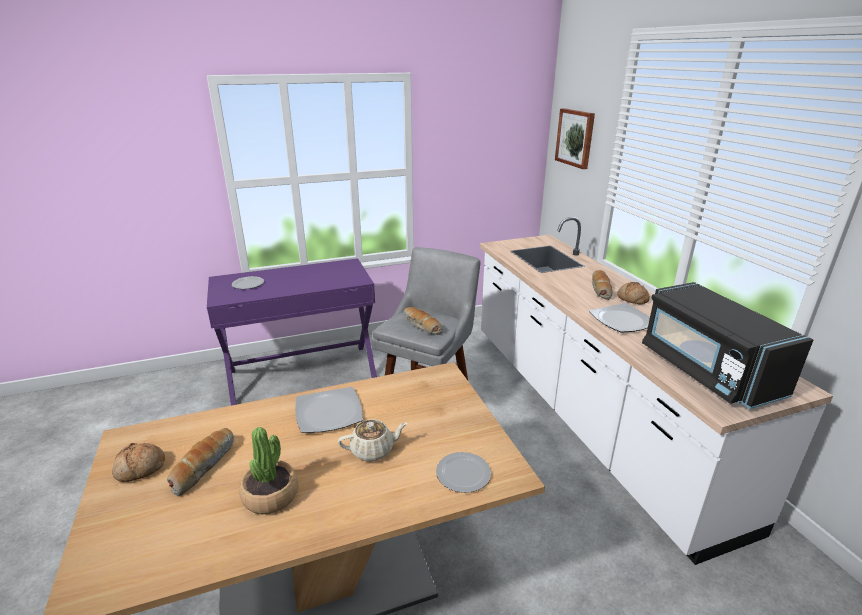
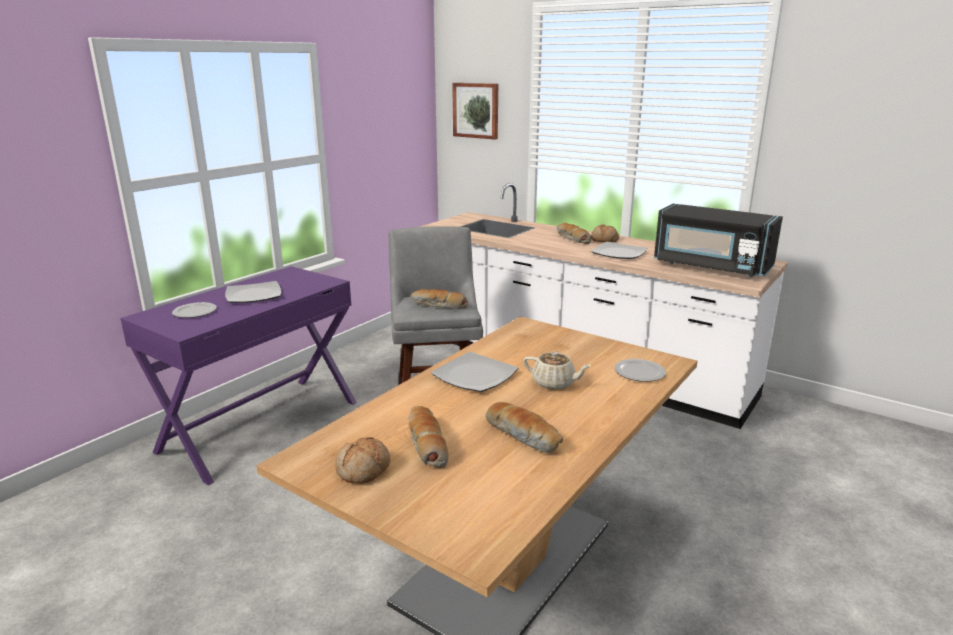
camera: 35 degrees left, 5 degrees down
(271, 495) = (524, 435): potted plant -> bread
(298, 279) = (254, 295): none -> plate
(373, 450) = (554, 383): beige teapot -> beige teapot turned 75 degrees clockwise

